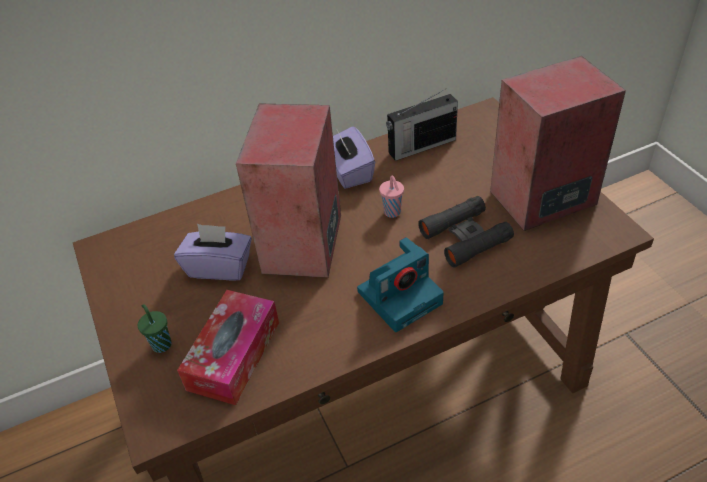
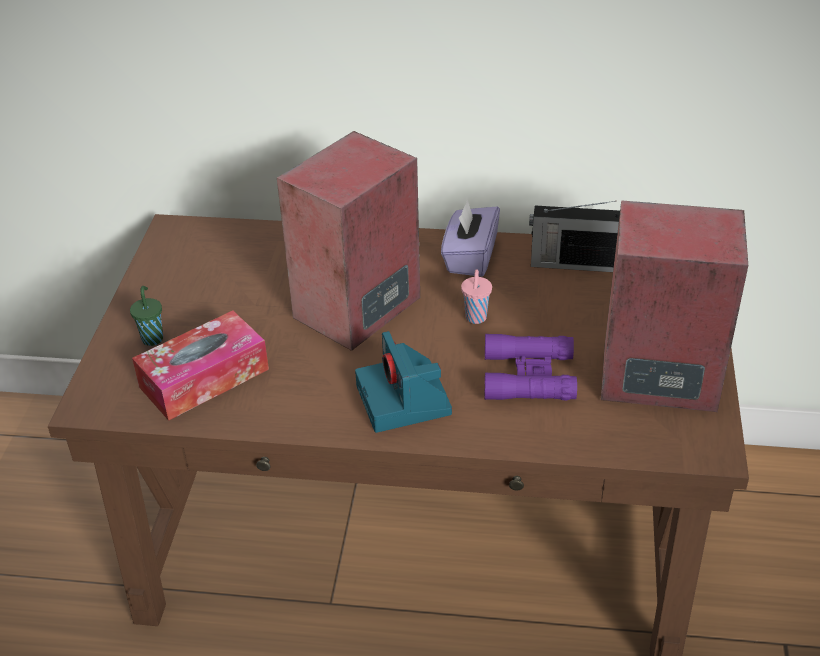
camera: 30 degrees right, 5 degrees down
(219, 267) = (261, 294): purple tissue box -> none
(400, 296) = (405, 401): camera -> camera turned 75 degrees clockwise
(465, 237) = (528, 376): black binoculars -> purple binoculars

